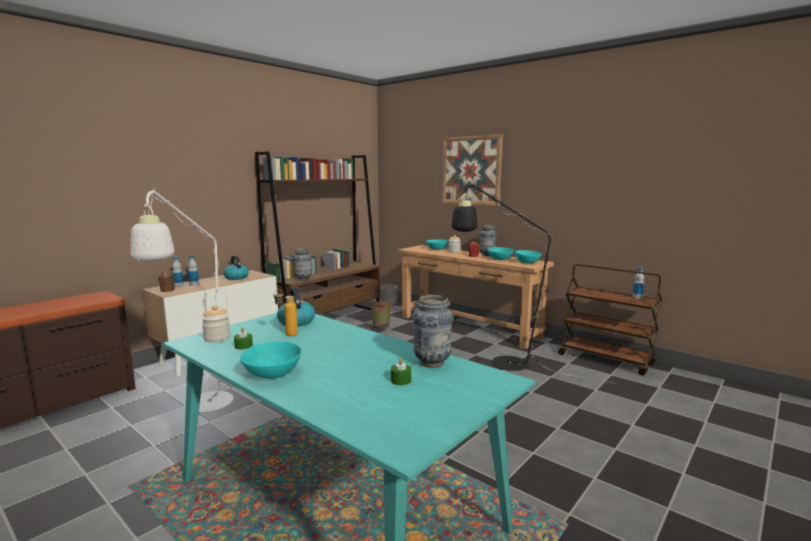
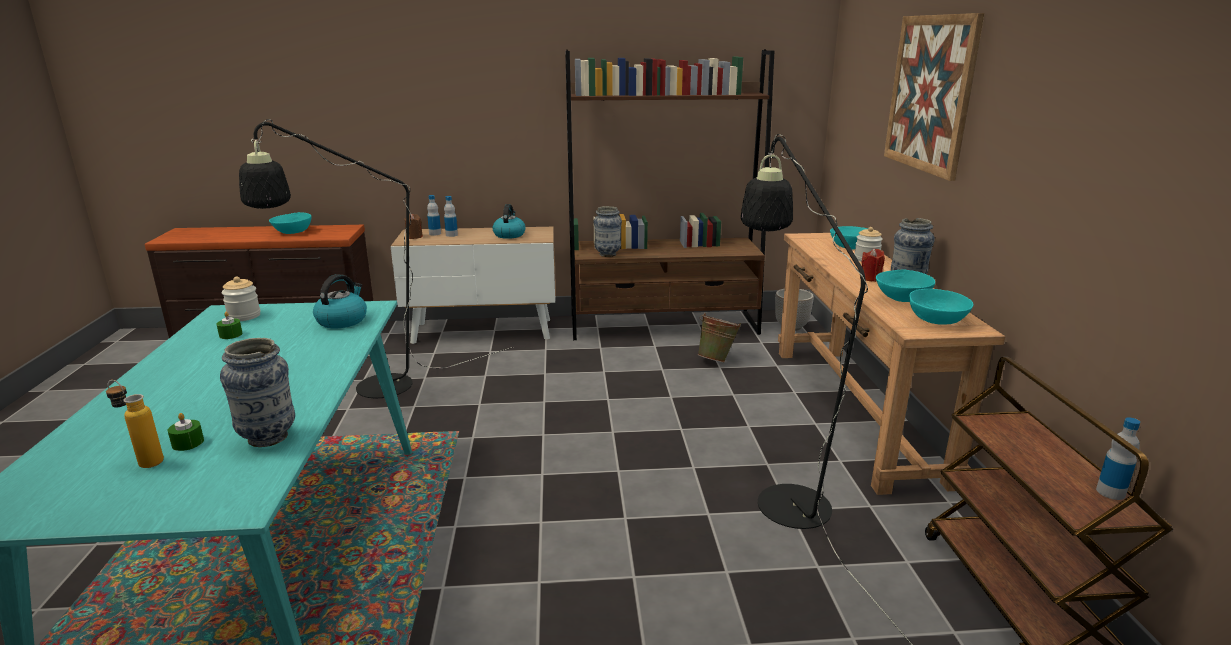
camera: 45 degrees right, 10 degrees up
(204, 407) = (370, 390): white floor lamp -> black floor lamp
(272, 373) = (159, 378): turquoise bowl -> turquoise bowl (292, 232)
(286, 335) = (288, 335): bottle -> bottle (144, 461)

